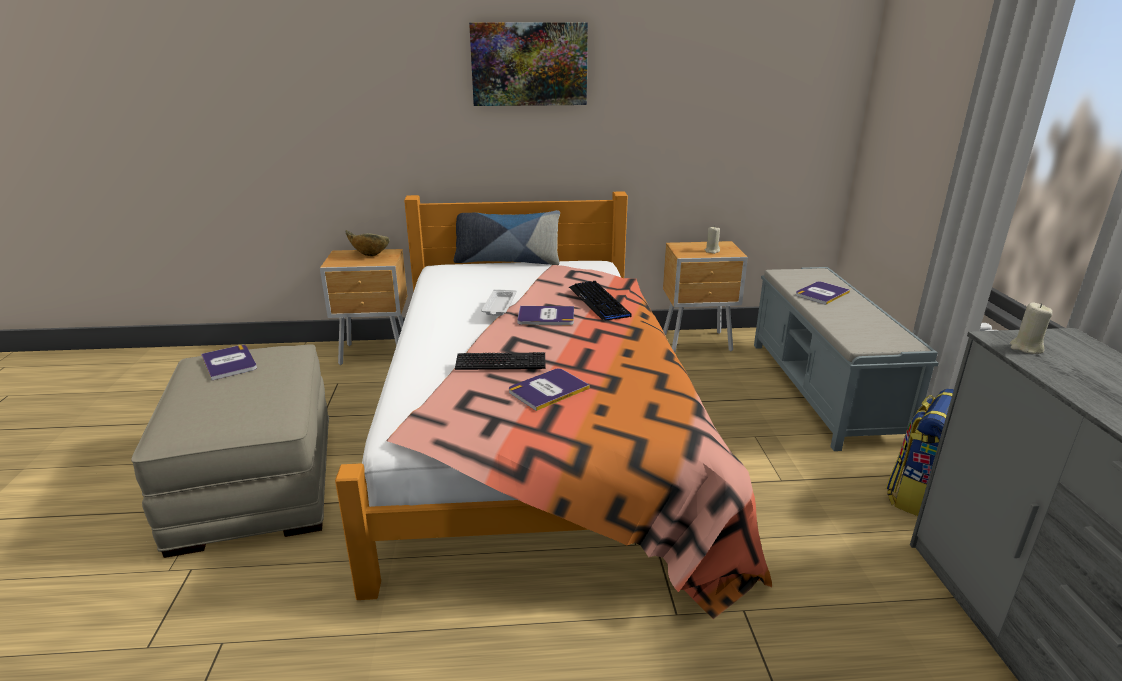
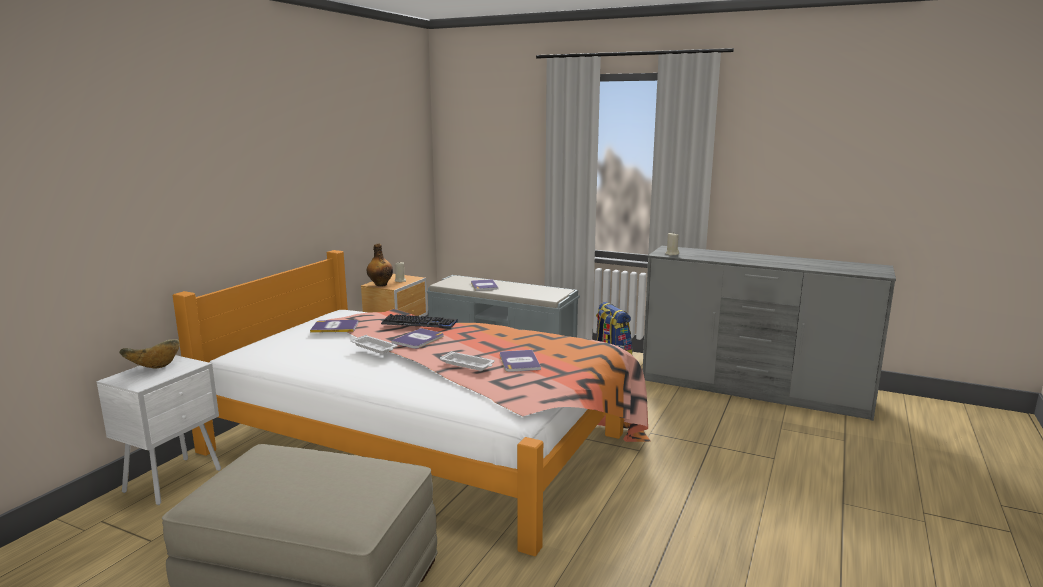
camera: 60 degrees left, 10 degrees down
(229, 363) = (249, 480): book -> book (335, 327)
(376, 354) = (175, 480): brown nightstand -> white nightstand
(501, 363) = (468, 364): keyboard -> white tray
(507, 261) = (276, 332): pillow -> none
(529, 64) = (256, 153): picture -> none
(683, 248) = (380, 284): none -> bottle

